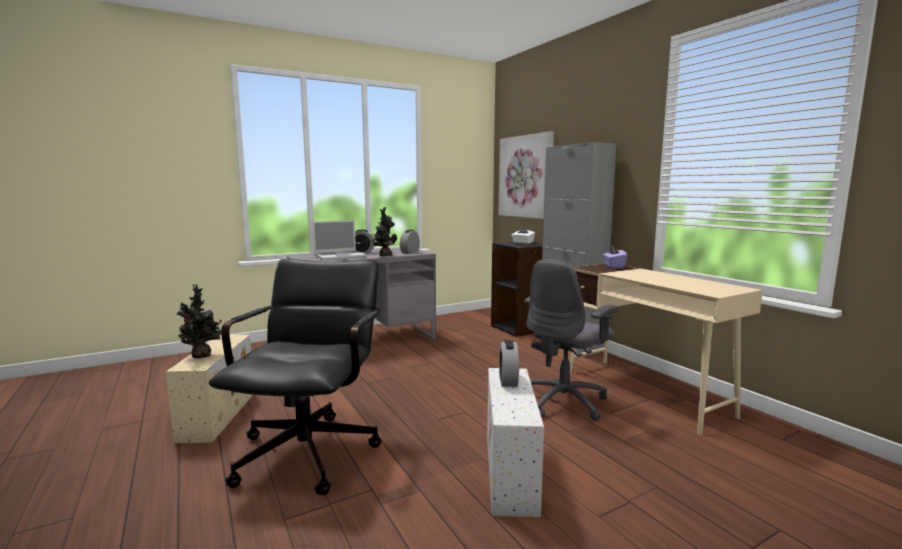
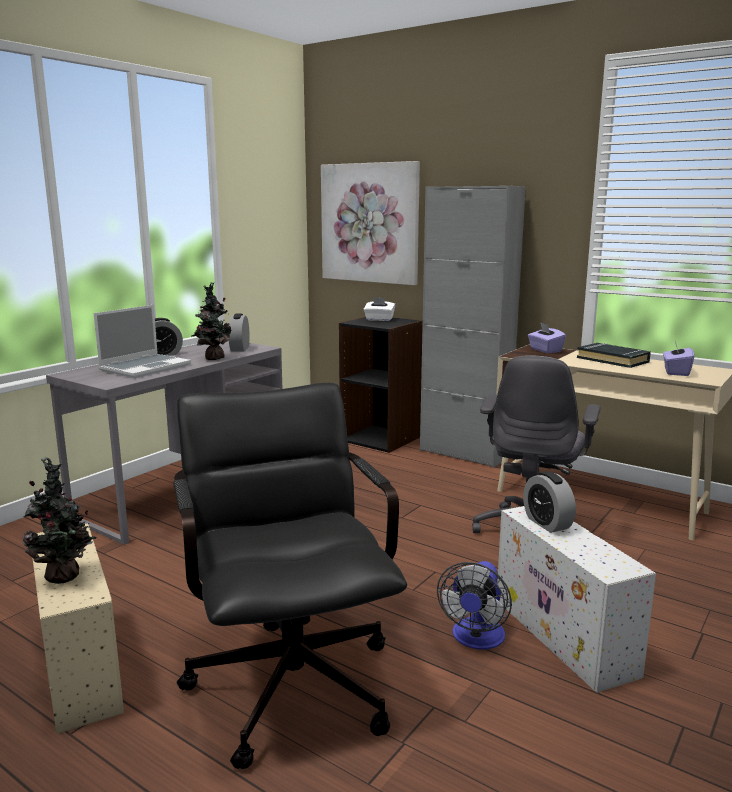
camera: 25 degrees left, 5 degrees up
(445, 458) = (476, 639): none -> fan
(657, 275) = (613, 360): none -> black book
(696, 286) = (676, 372): none -> purple tissue box

